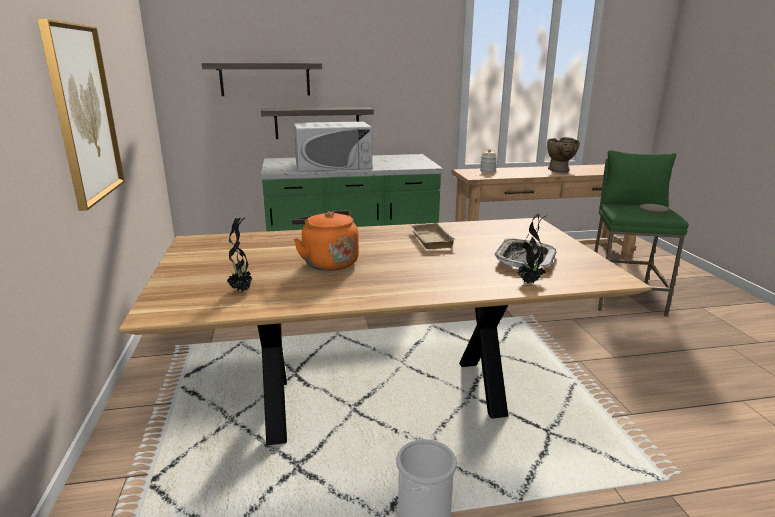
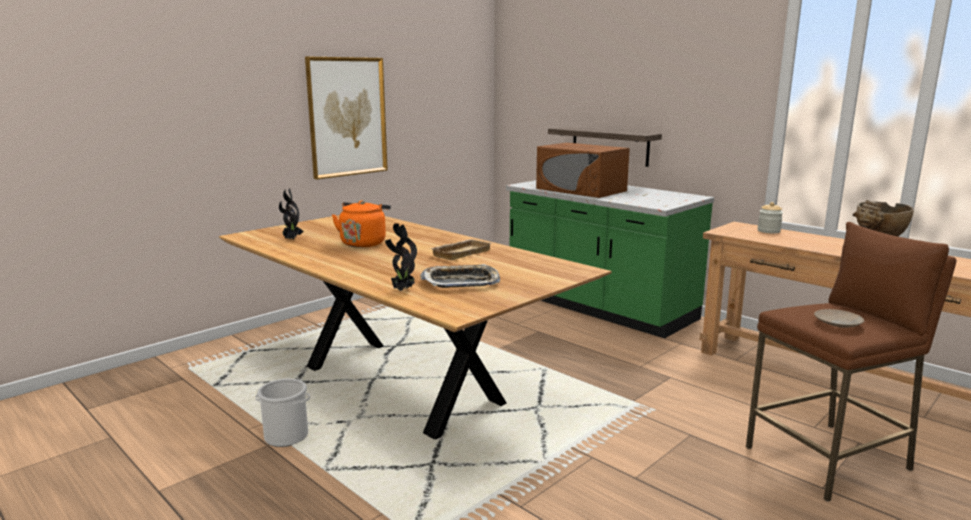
camera: 55 degrees right, 5 degrees down
(265, 79) = (570, 99): shelf -> none
(333, 165) = (581, 190): white microwave -> brown microwave
(624, 297) = (828, 459): green stool -> brown stool

